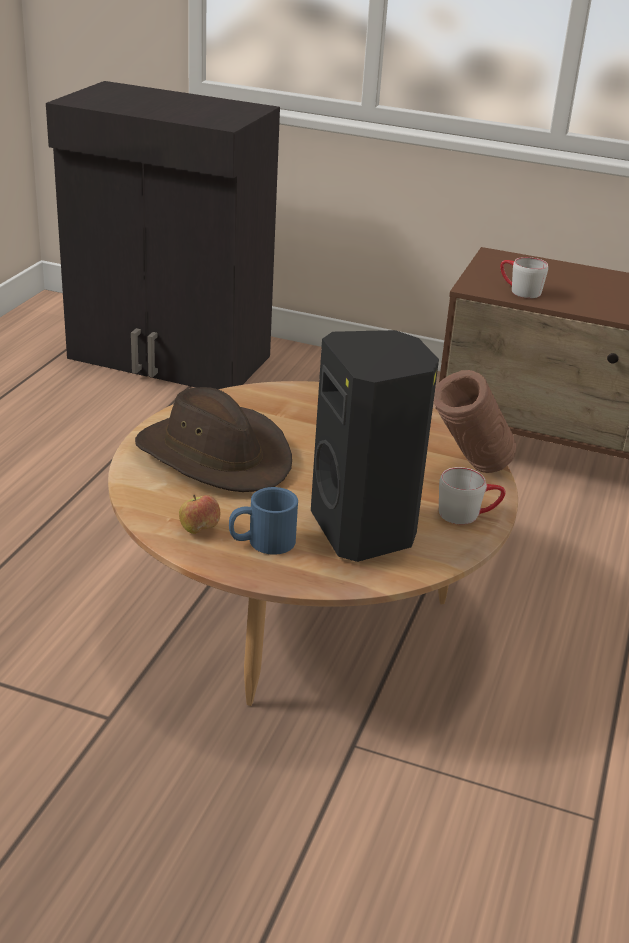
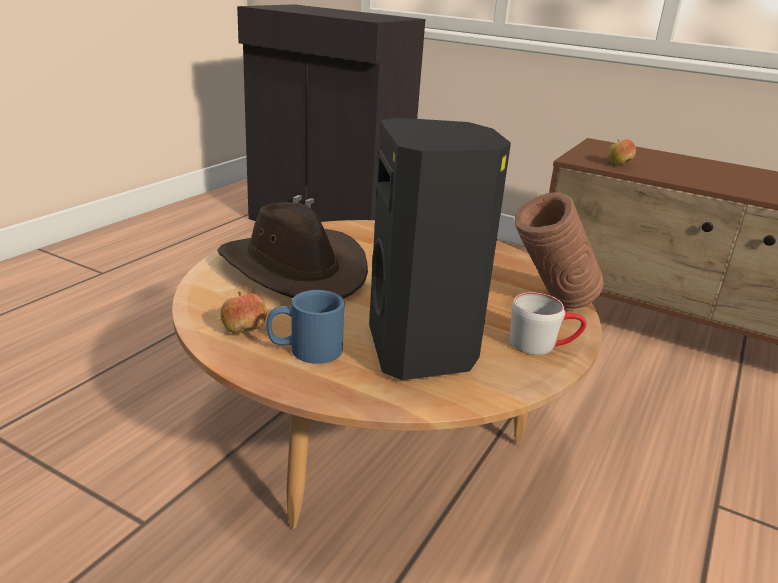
camera: 10 degrees right, 5 degrees down
(519, 290) = (618, 164): grey mug -> apple

